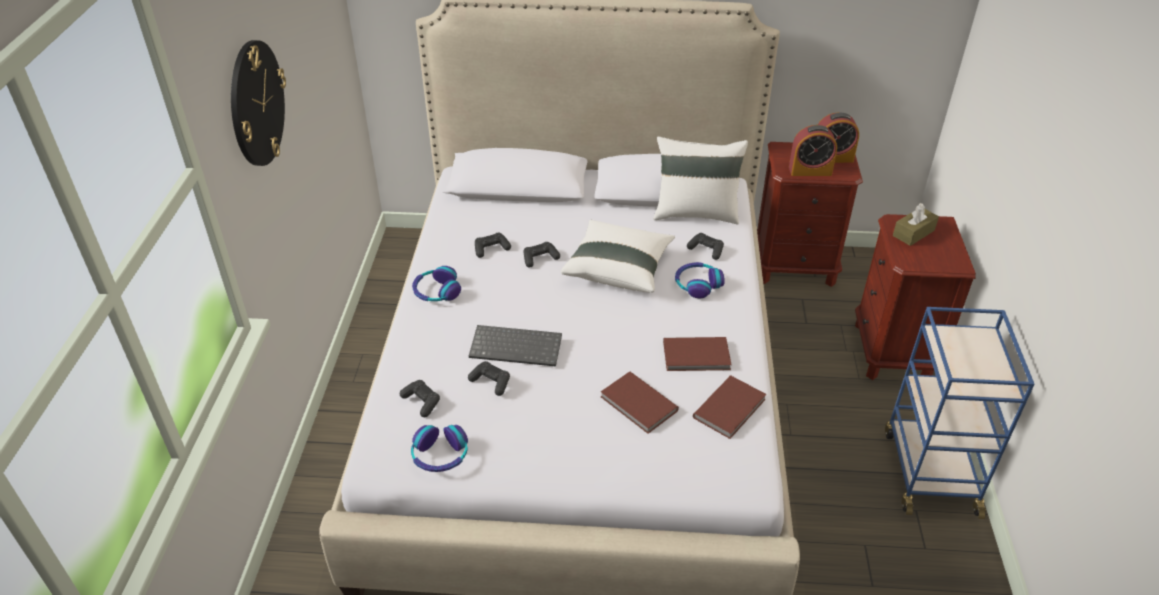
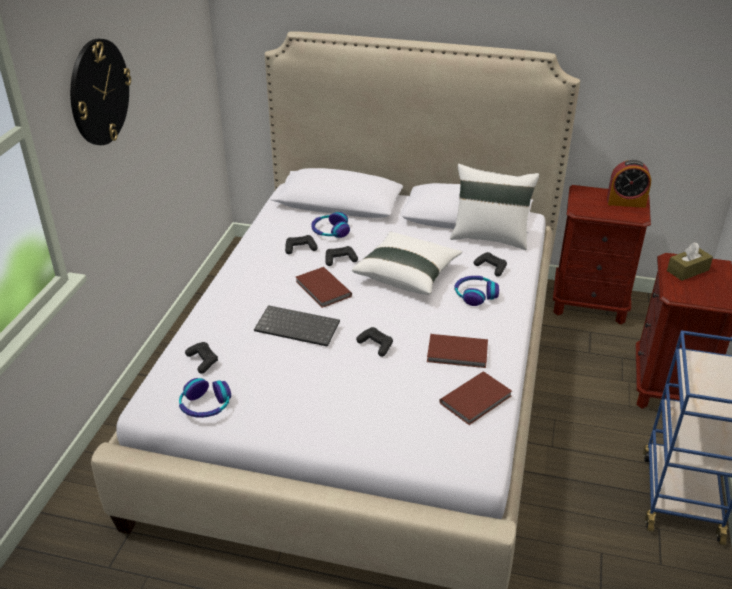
camera: 10 degrees right, 5 degrees down
(436, 291) = (243, 277): headphones -> headphones (330, 231)
(491, 382) = (267, 352): black game controller -> black game controller (376, 345)
(638, 405) = (392, 387): brown book -> brown book (322, 289)
(810, 171) = (602, 211): alarm clock -> none

